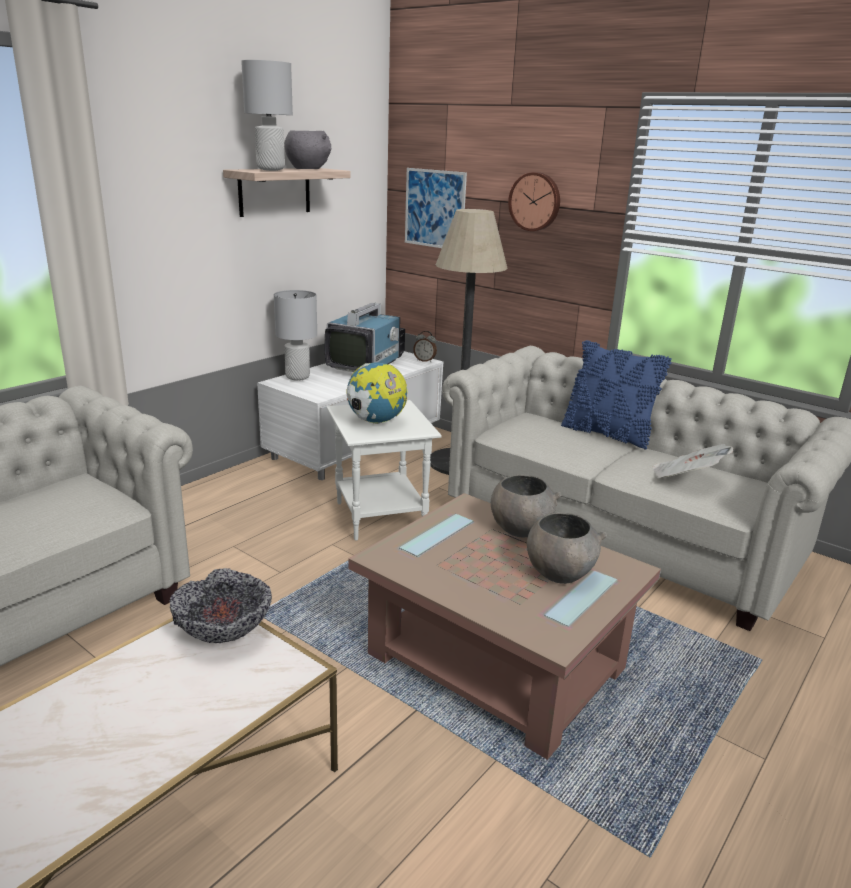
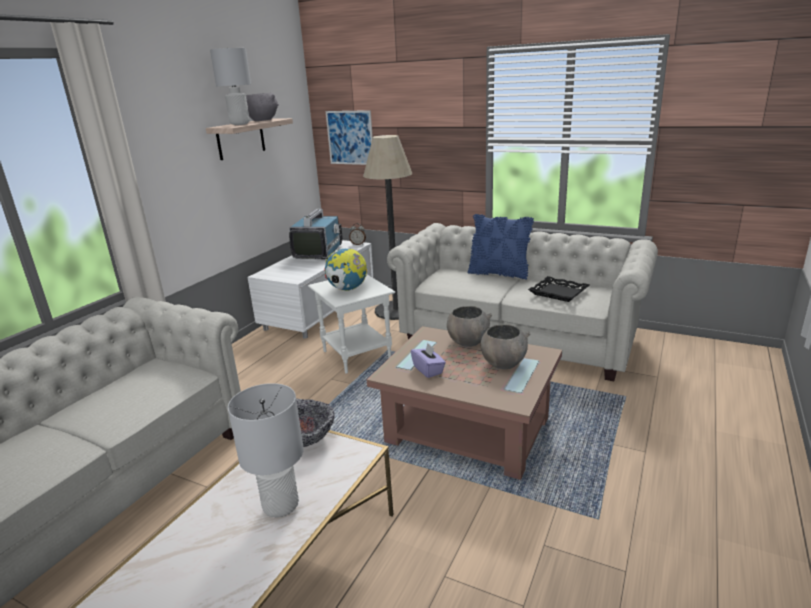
camera: 10 degrees left, 0 degrees up
(297, 378) = (275, 270): grey table lamp -> grey table lamp (281, 508)
(443, 561) = (428, 370): none -> purple tissue box
(535, 201) = (422, 125): wall clock -> none
(685, 478) = (558, 293): newspaper -> black tray

